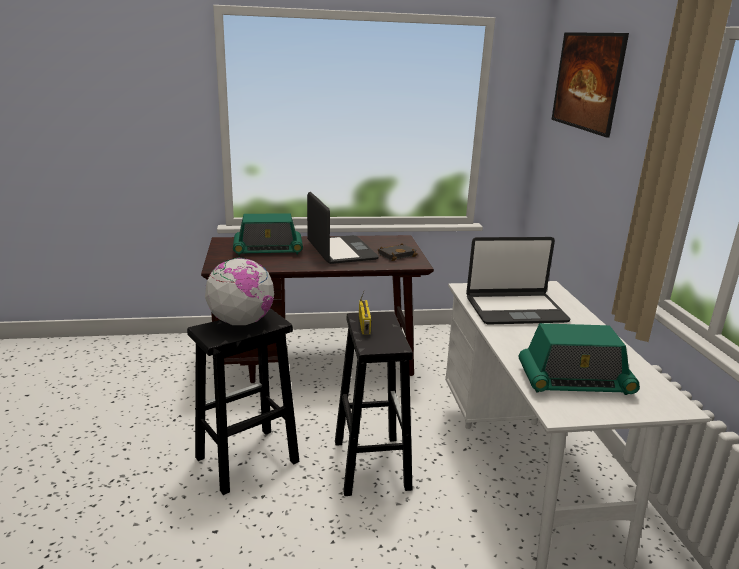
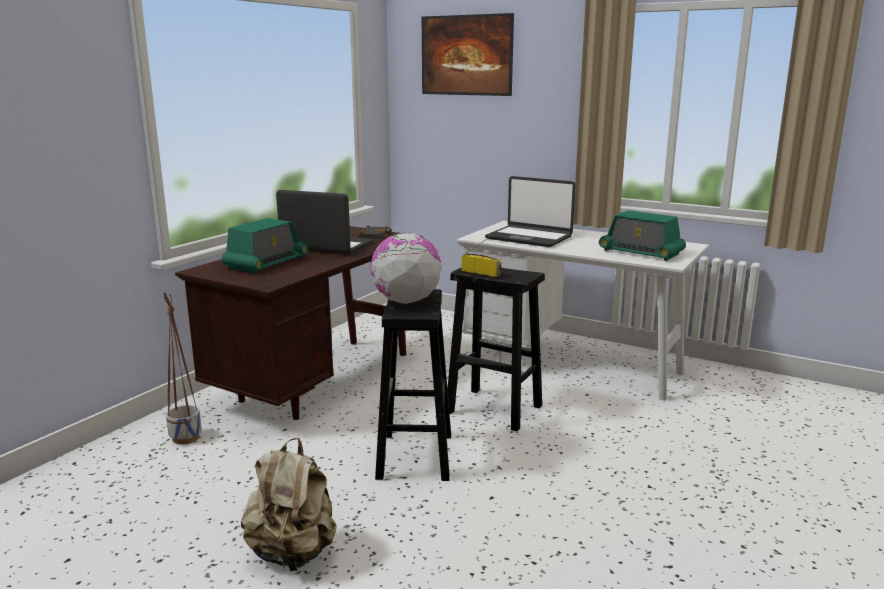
camera: 50 degrees left, 5 degrees down
(74, 469) = (293, 553): none -> beige backpack
(187, 358) = (186, 438): none -> planter
(515, 309) = (529, 237): laptop -> laptop turned 90 degrees clockwise
(574, 381) = (641, 252): radio -> radio turned 90 degrees clockwise

